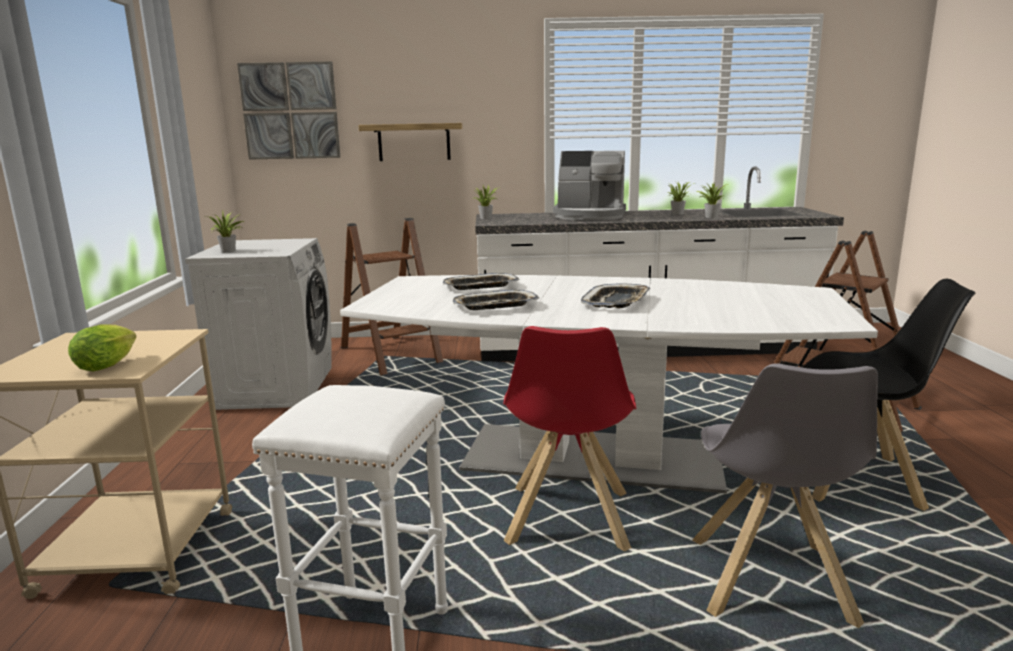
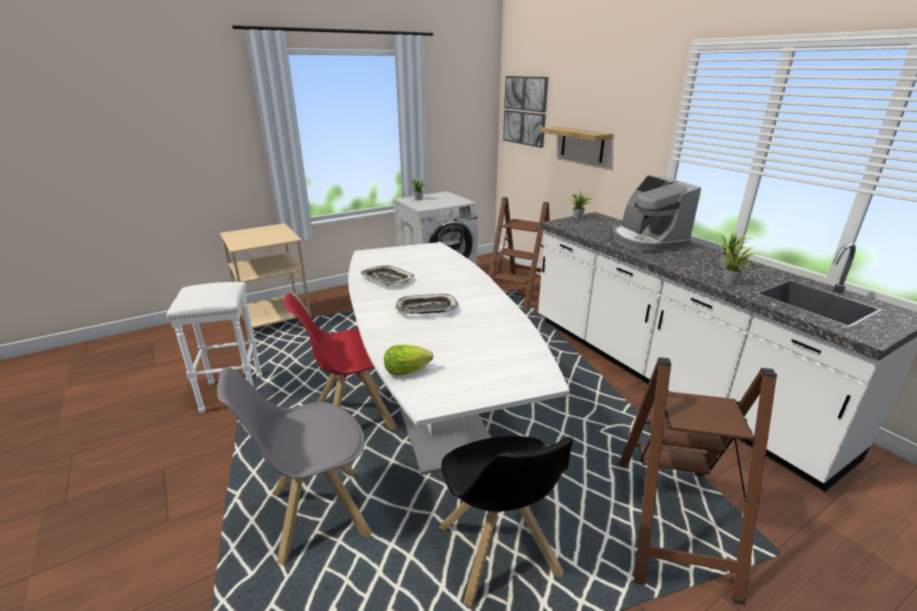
camera: 60 degrees right, 10 degrees up
(109, 365) = (244, 242): lettuce -> lettuce (409, 371)
(480, 287) = (431, 265): tray -> none

